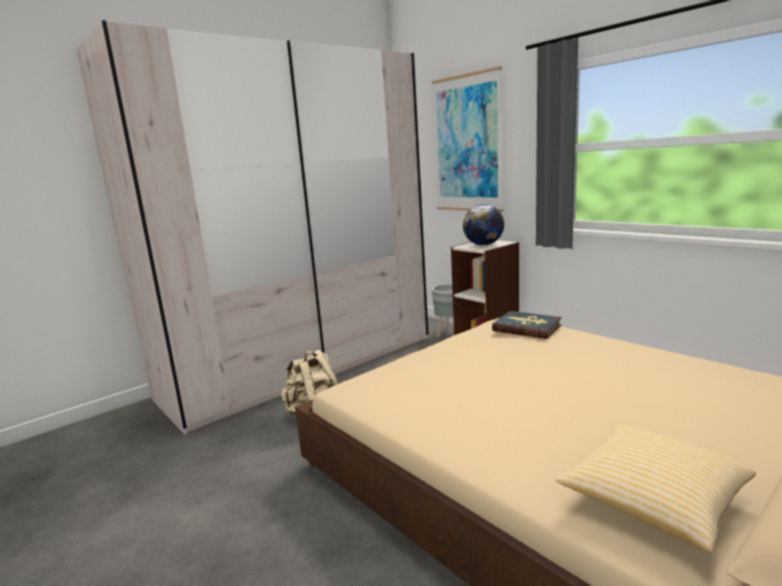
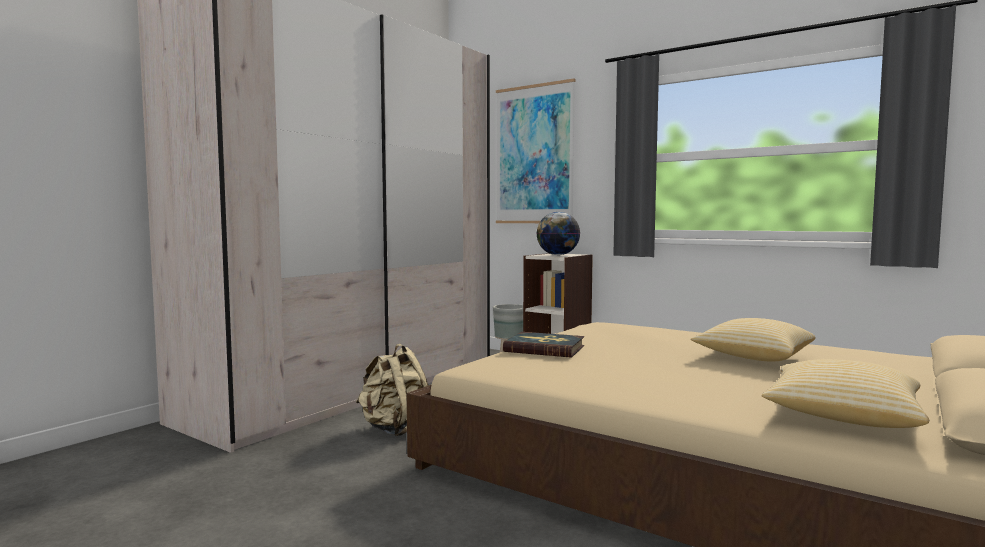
camera: 15 degrees left, 10 degrees down
(527, 328) = (627, 326): book -> book (544, 348)
(624, 385) = (753, 357): none -> pillow

